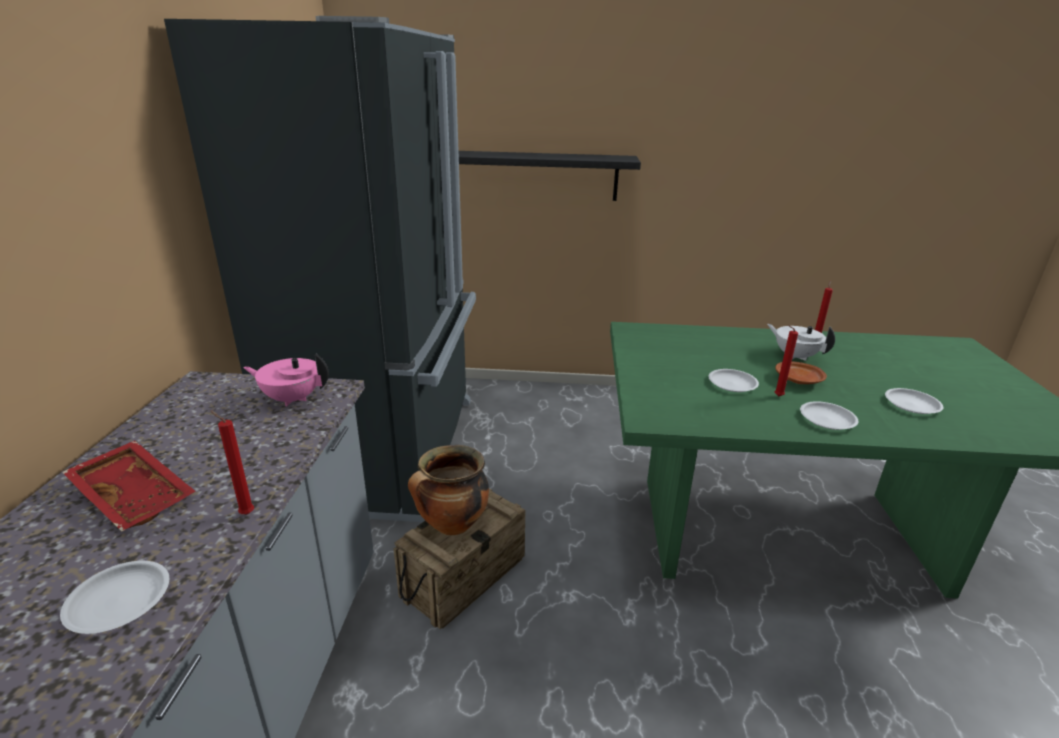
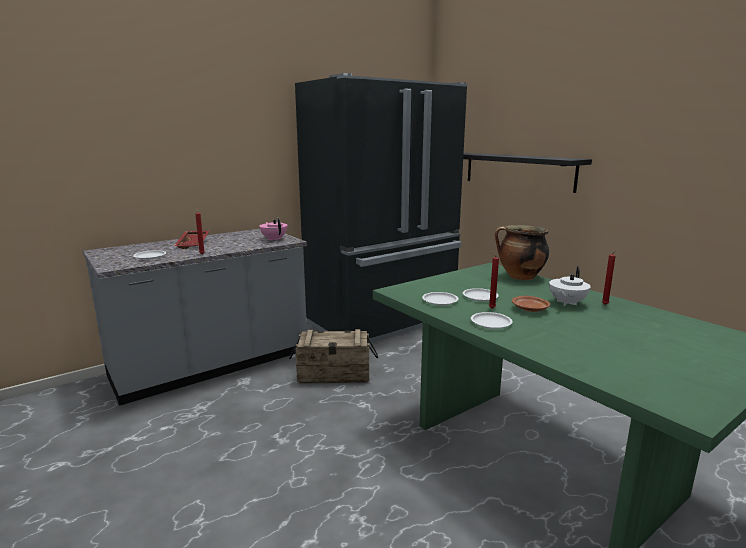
camera: 50 degrees right, 10 degrees down
(452, 525) = (328, 336): cooking pot -> cooking pot (519, 277)
(795, 356) = (566, 303): white teapot -> white teapot turned 150 degrees counterclockwise
(912, 404) = (579, 341): white plate -> white plate (440, 301)

